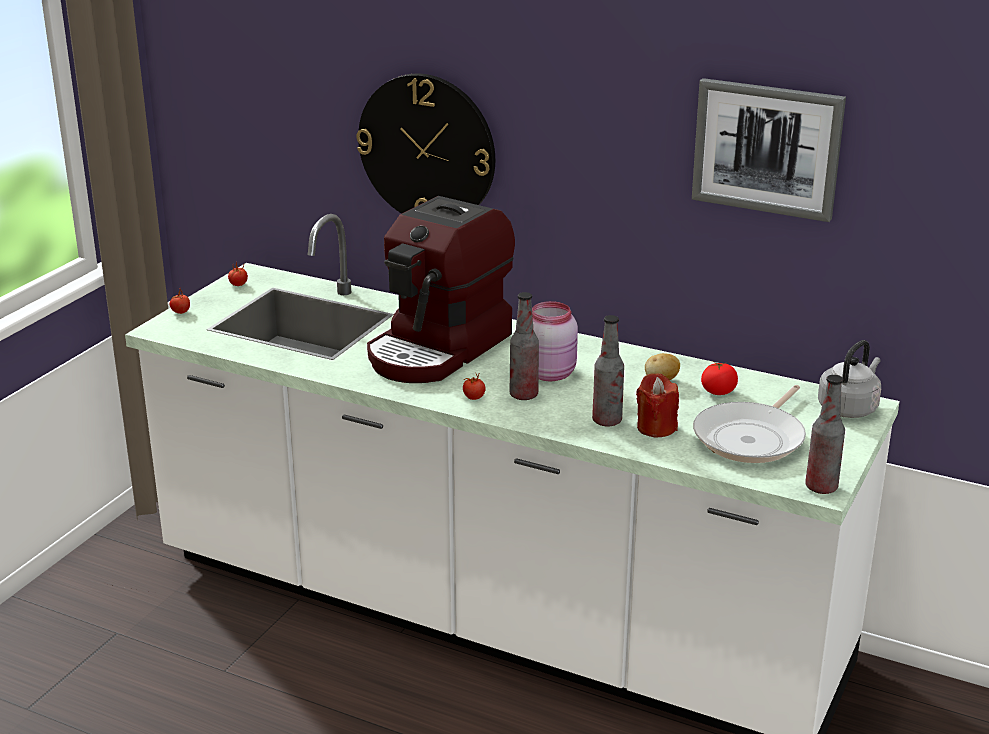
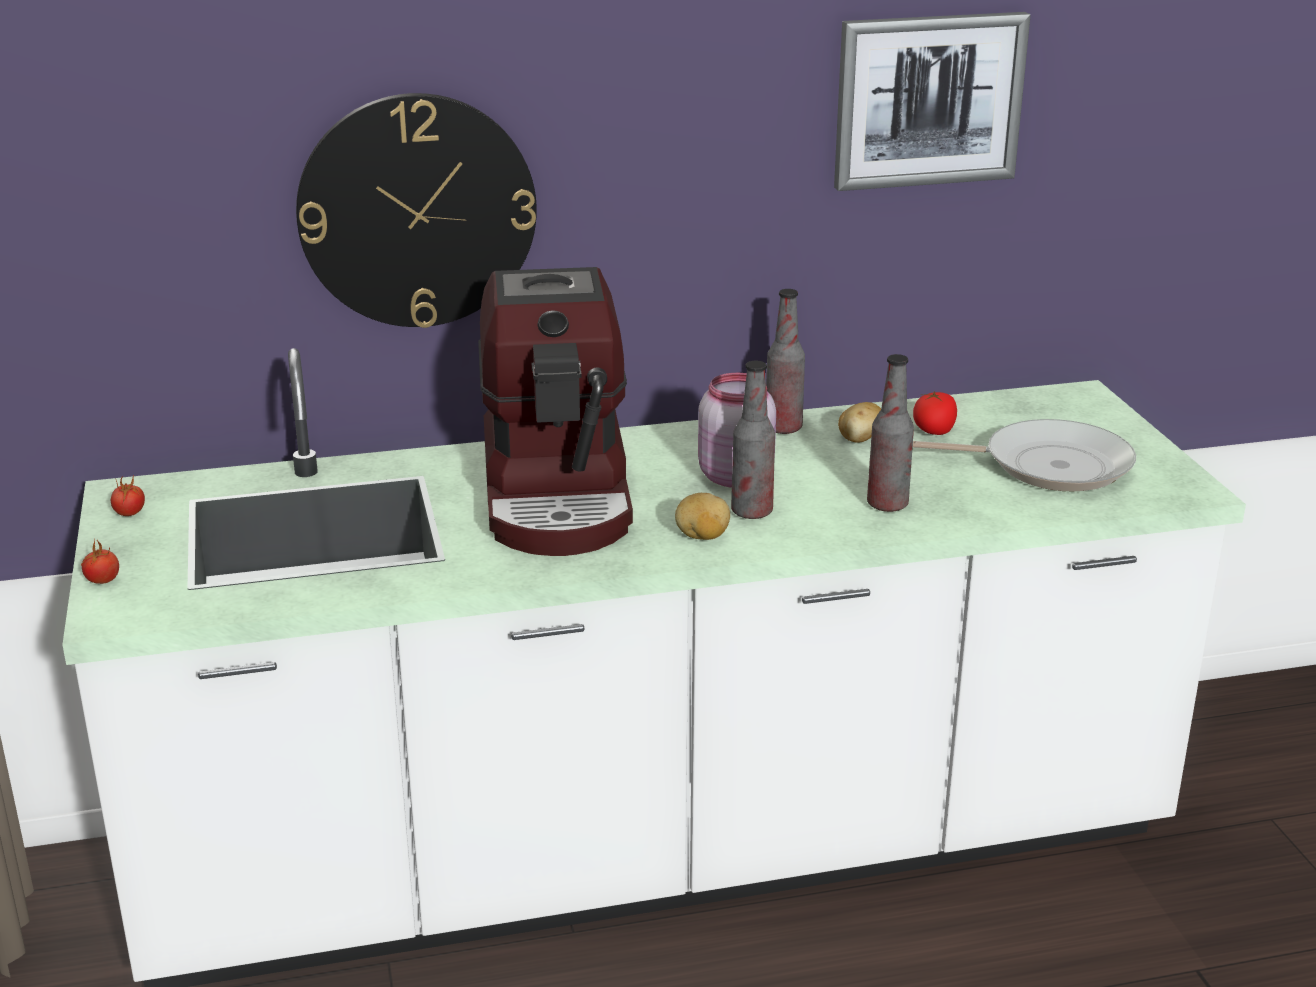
camera: 40 degrees left, 0 degrees up
(474, 397) = (702, 537): tomato -> potato
(656, 428) = (946, 492): red candle -> none
(752, 438) = (1048, 465): frying pan -> frying pan turned 75 degrees counterclockwise
(821, 487) = (1190, 489): bottle -> bottle (783, 428)
(849, 408) = (1072, 402): grey kettle -> none

